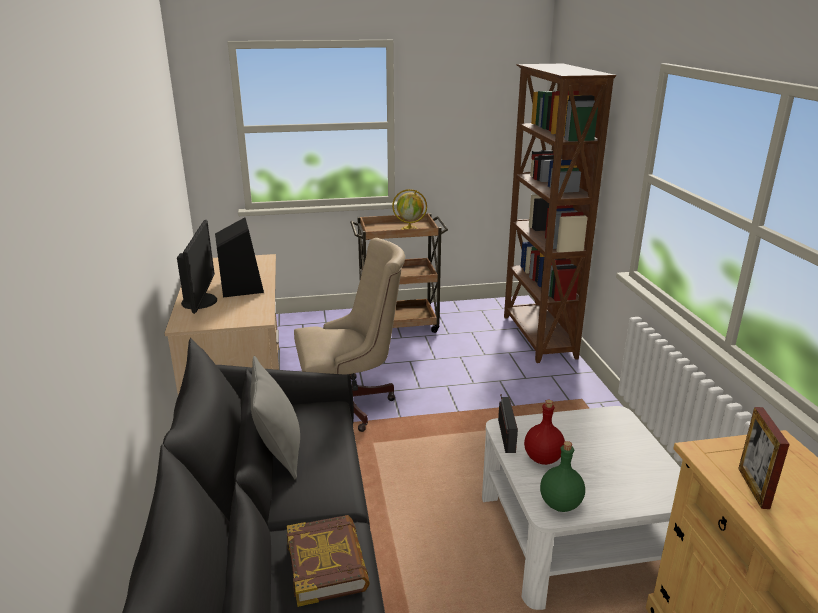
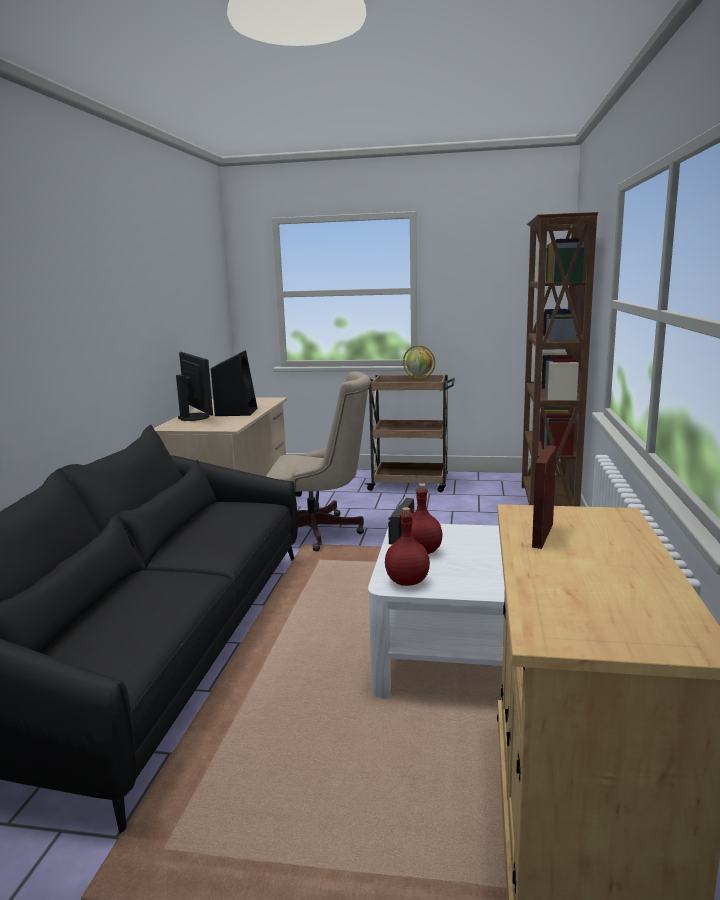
camera: 20 degrees right, 10 degrees down
(201, 301) = (195, 417): monitor -> monitor turned 45 degrees counterclockwise
(279, 452) = (195, 525): grey pillow -> none
(327, 564) = (165, 591): book -> none
(559, 504) = (406, 581): green bottle -> red bottle

